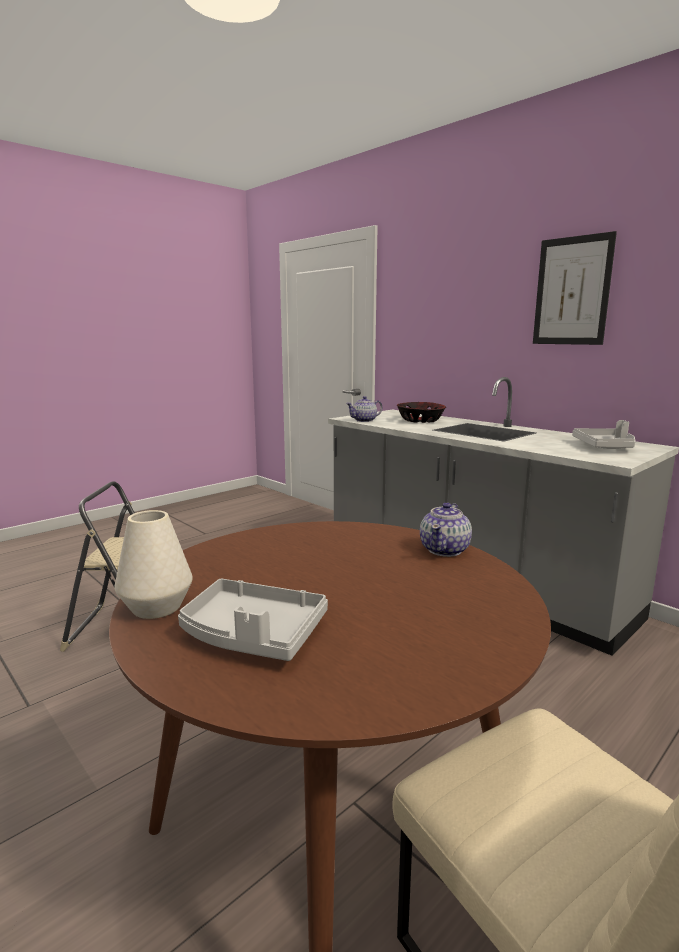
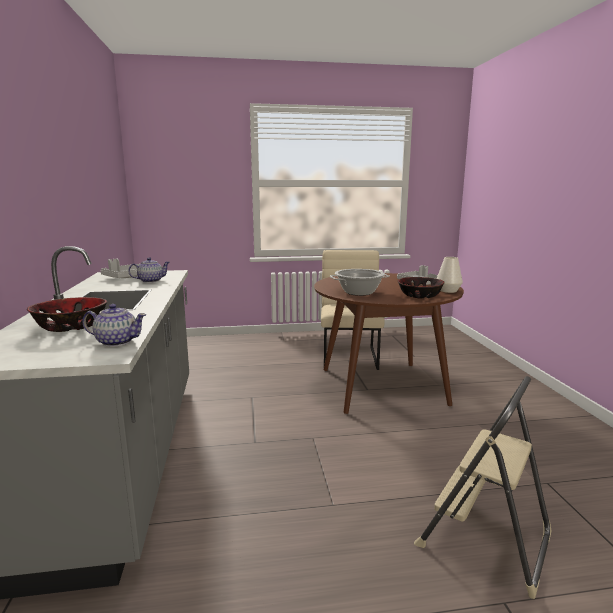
camera: 145 degrees left, 0 degrees up
(222, 564) = (420, 295): none -> bowl
(352, 544) = (359, 292): none -> cooking pot
(445, 550) = (327, 286): teapot -> teapot (150, 281)
(572, 291) = (43, 156): picture -> none

